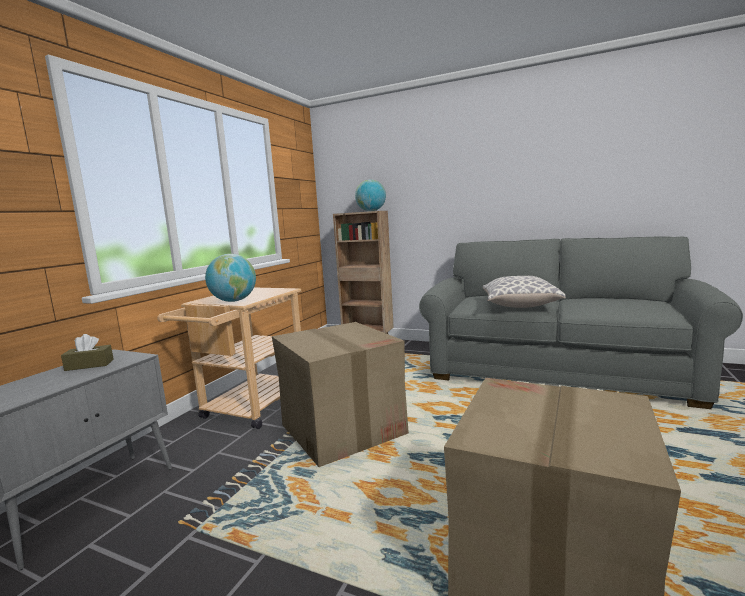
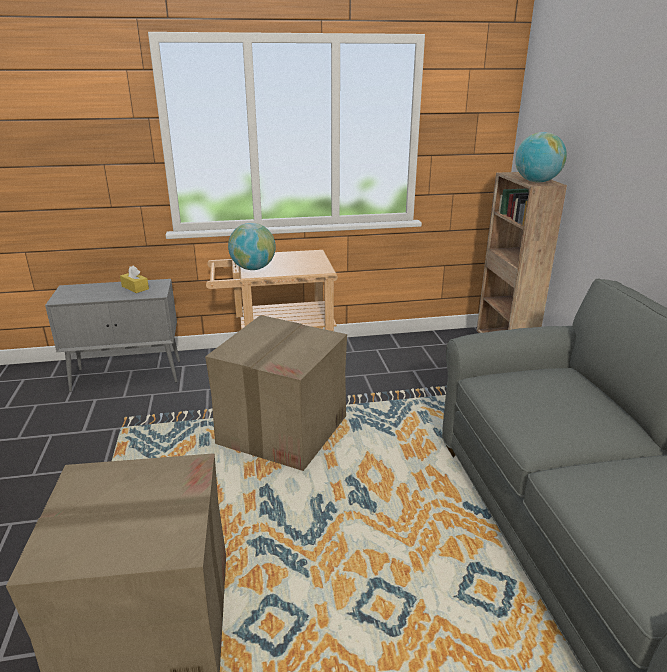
camera: 55 degrees right, 15 degrees up
(89, 365) = (135, 288): brown tissue box -> yellow tissue box
(520, 306) = (539, 420): pillow -> none

